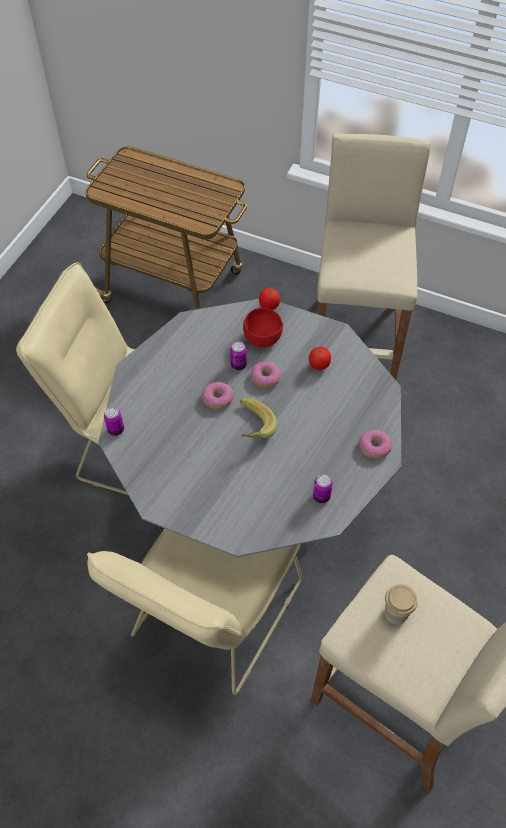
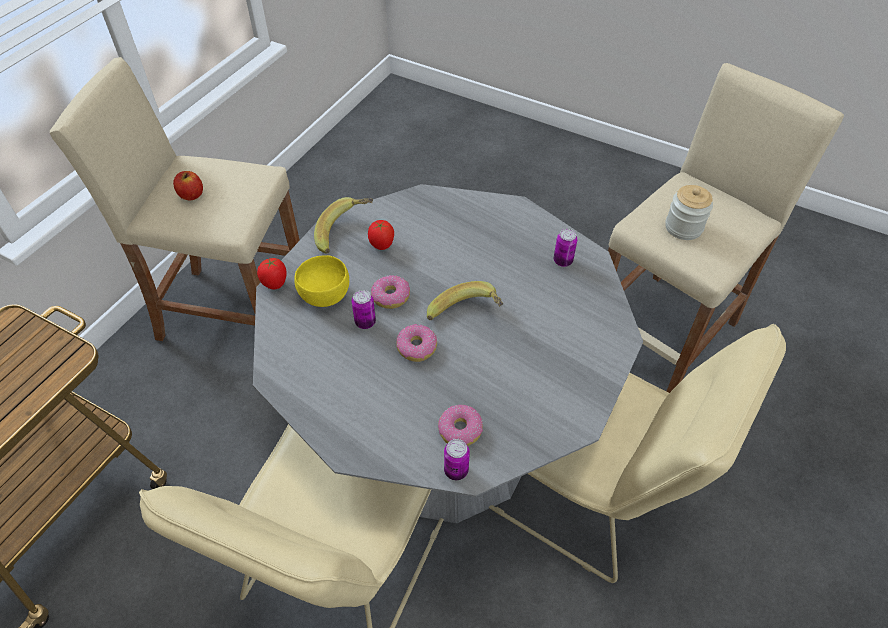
camera: 85 degrees left, 5 degrees down
(262, 337) = (324, 294): red bowl -> yellow bowl
(328, 341) = (345, 234): none -> banana
(362, 244) = (191, 195): none -> apple
(374, 447) = (500, 212): donut -> donut (460, 430)
(396, 613) = (683, 227): cup -> jar

